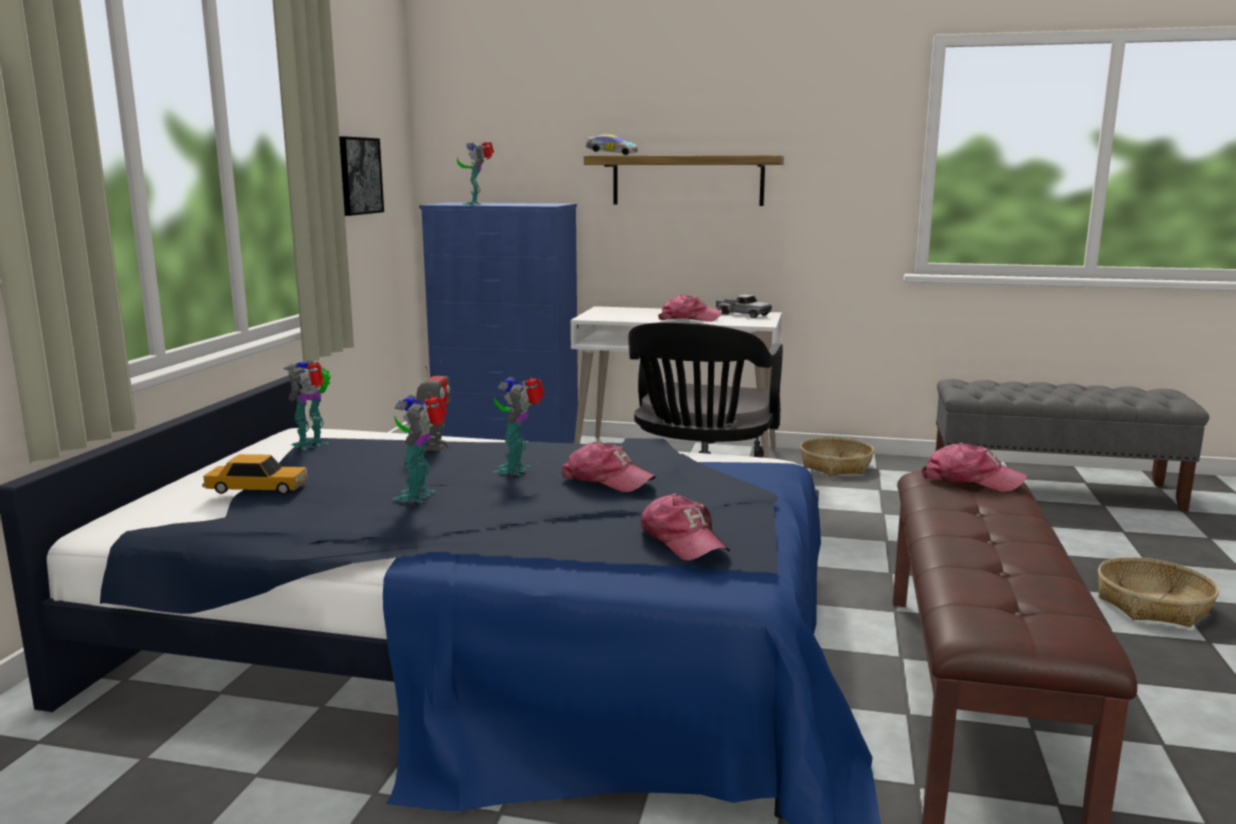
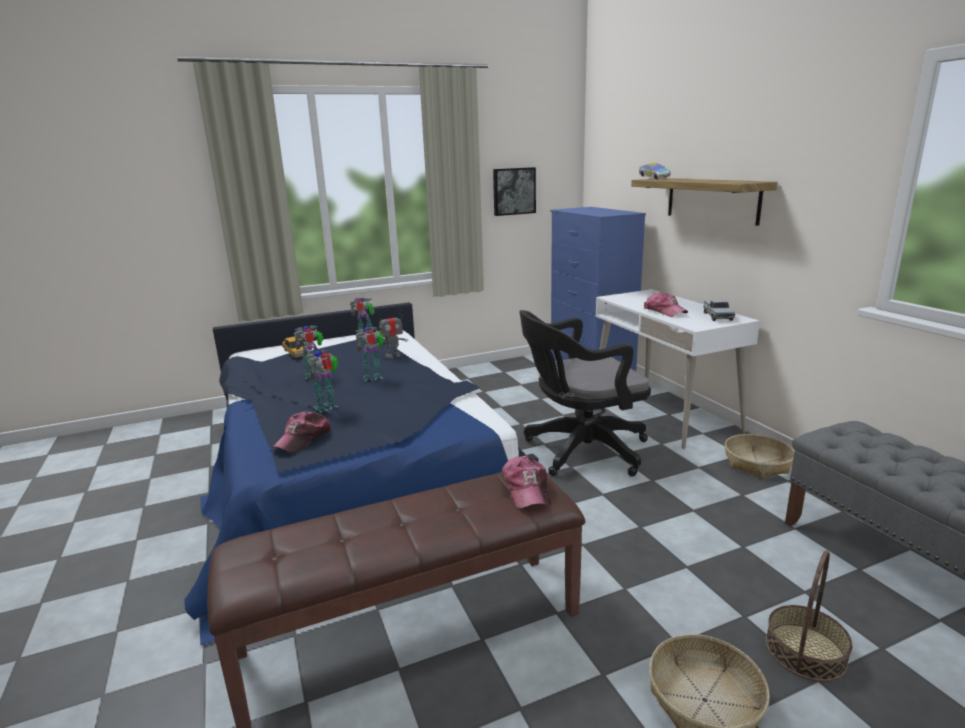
camera: 55 degrees right, 5 degrees up
(475, 204) = (578, 211): toy robot -> toy robot (327, 408)
(606, 480) = (374, 398): cap -> none
(1113, 553) = (805, 651): none -> basket

